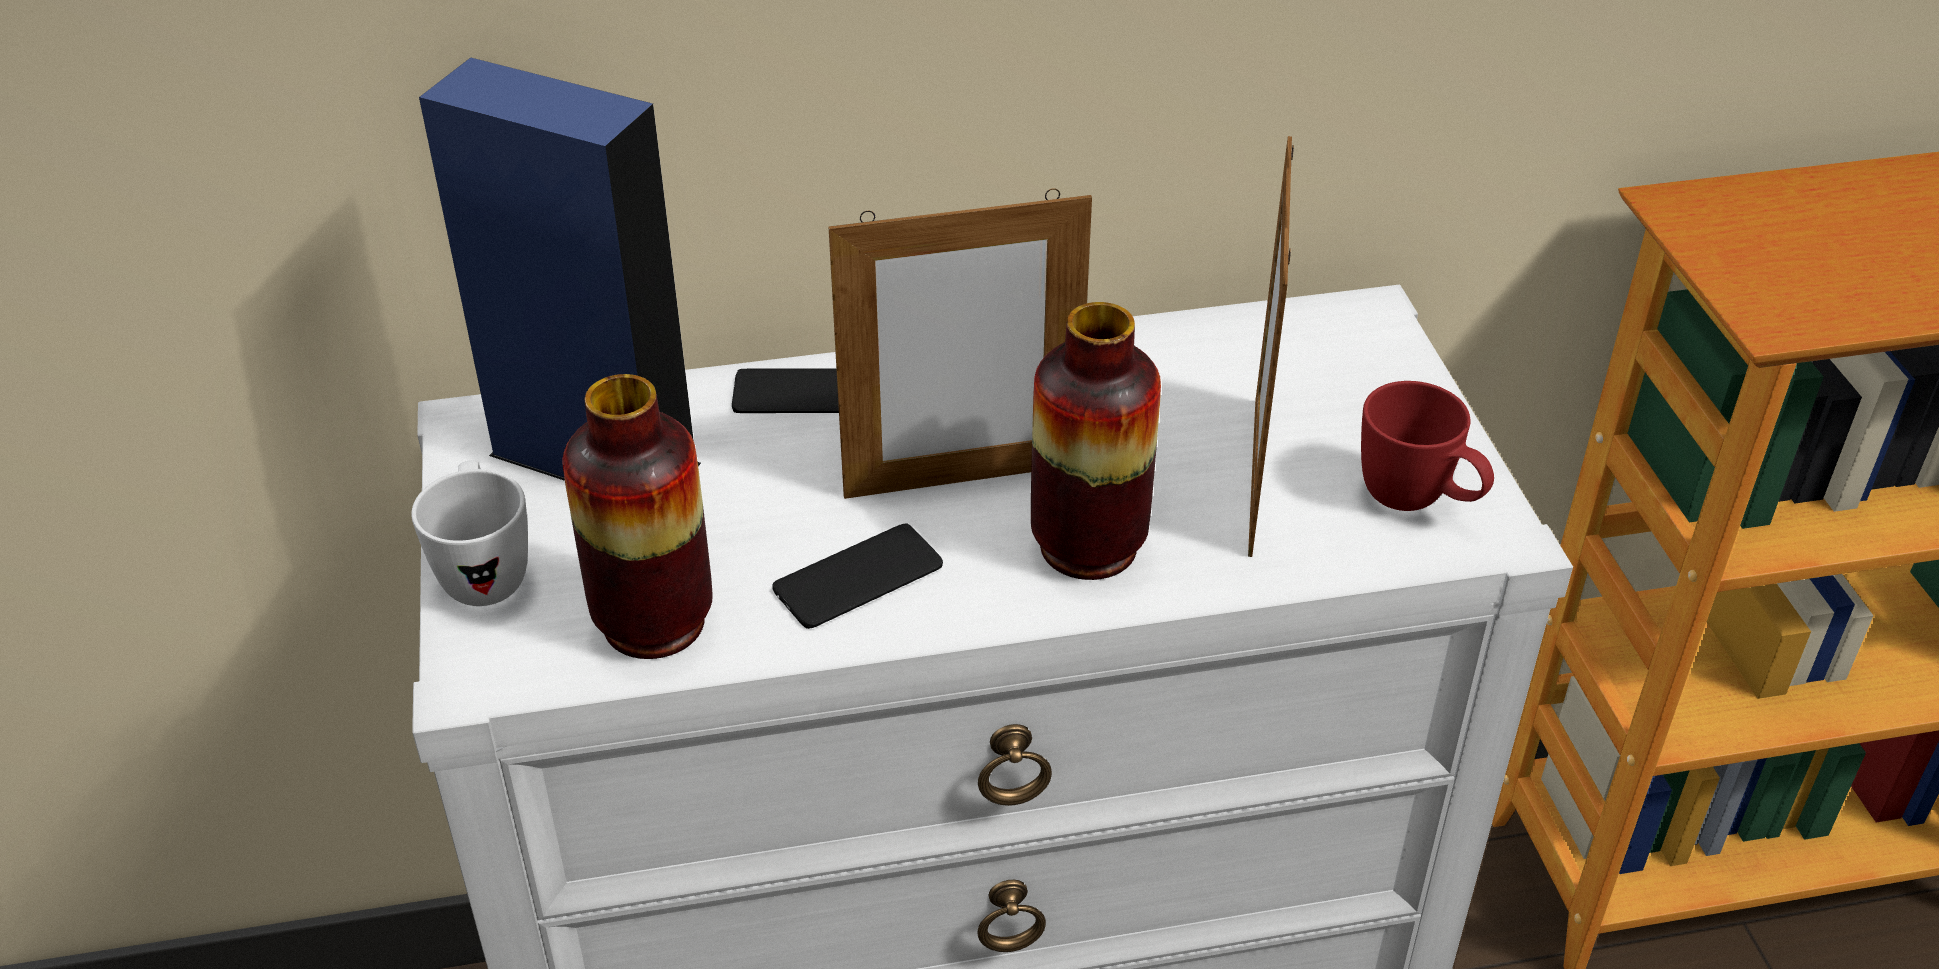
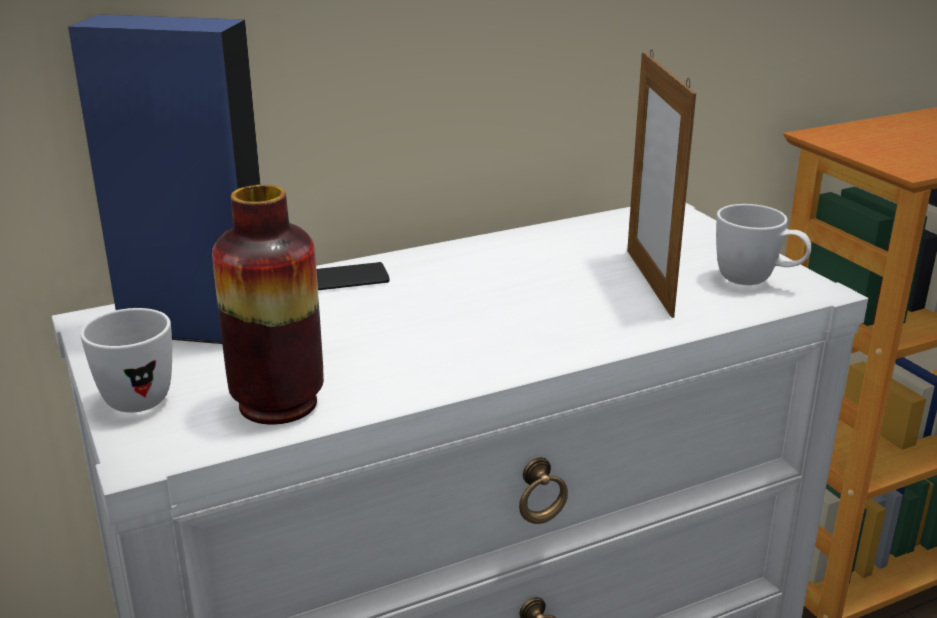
camera: 15 degrees left, 15 degrees down
(858, 577) = (417, 361): phone -> none
(962, 480) = (463, 306): picture frame -> none
(1088, 546) = (566, 326): vase -> none
(1418, 503) = (757, 282): red mug -> white mug

